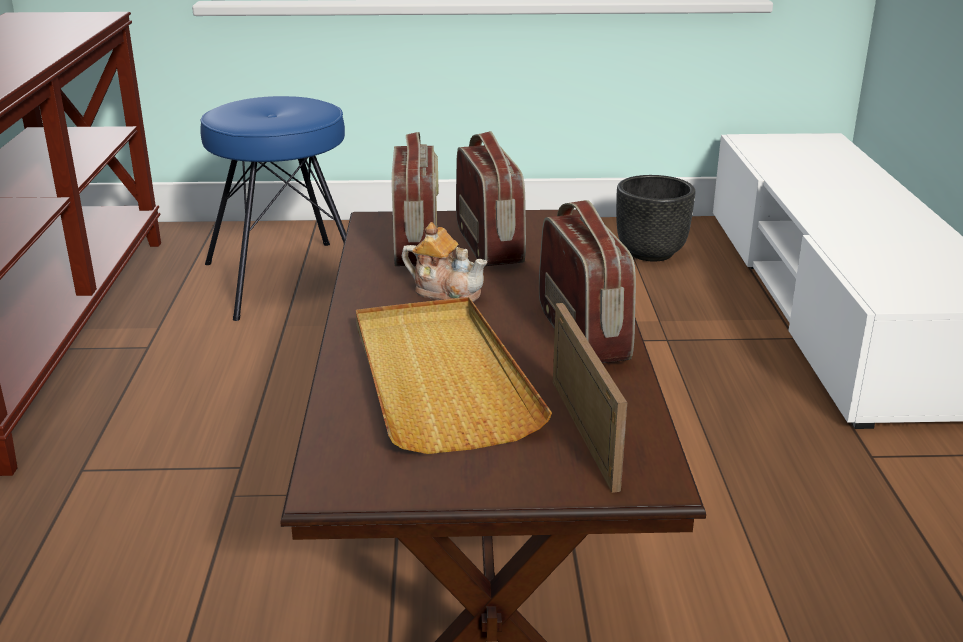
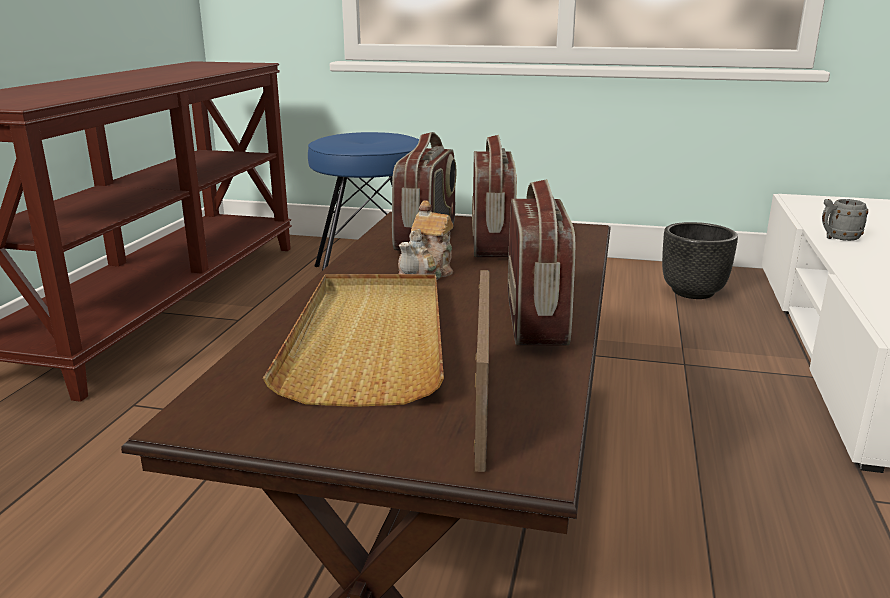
camera: 15 degrees right, 5 degrees down
(446, 291) = (427, 273): teapot -> teapot turned 75 degrees clockwise
(800, 189) = (838, 238): none -> grey mug

